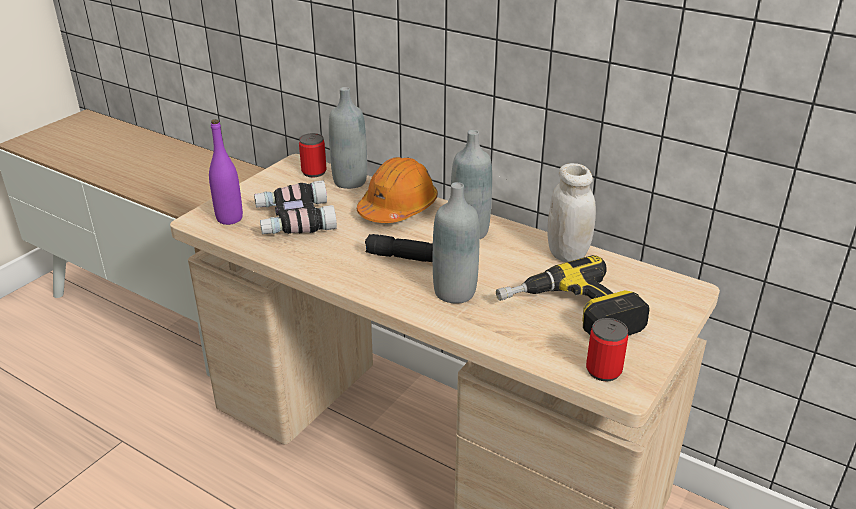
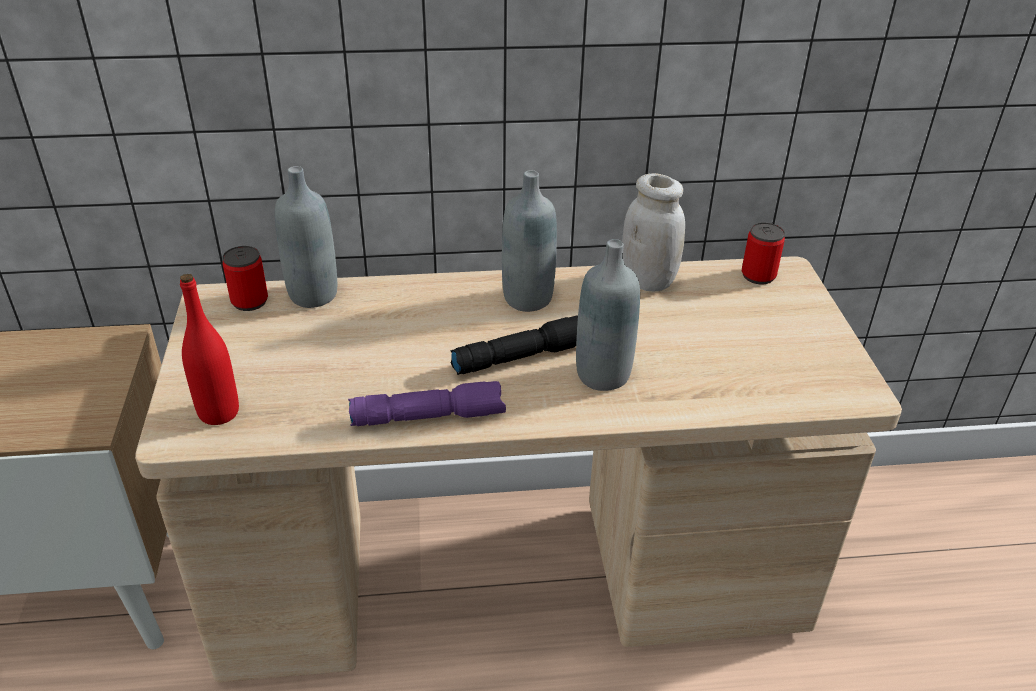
camera: 40 degrees left, 5 degrees up
(229, 218) = (219, 413): purple bottle -> red bottle
(293, 219) = (307, 374): binoculars -> none
(325, 267) = (429, 416): none -> purple flashlight
(398, 208) = (415, 305): orange hard hat -> none
(570, 315) = (731, 345): power drill -> none
(603, 370) = (826, 386): can -> can (758, 275)

